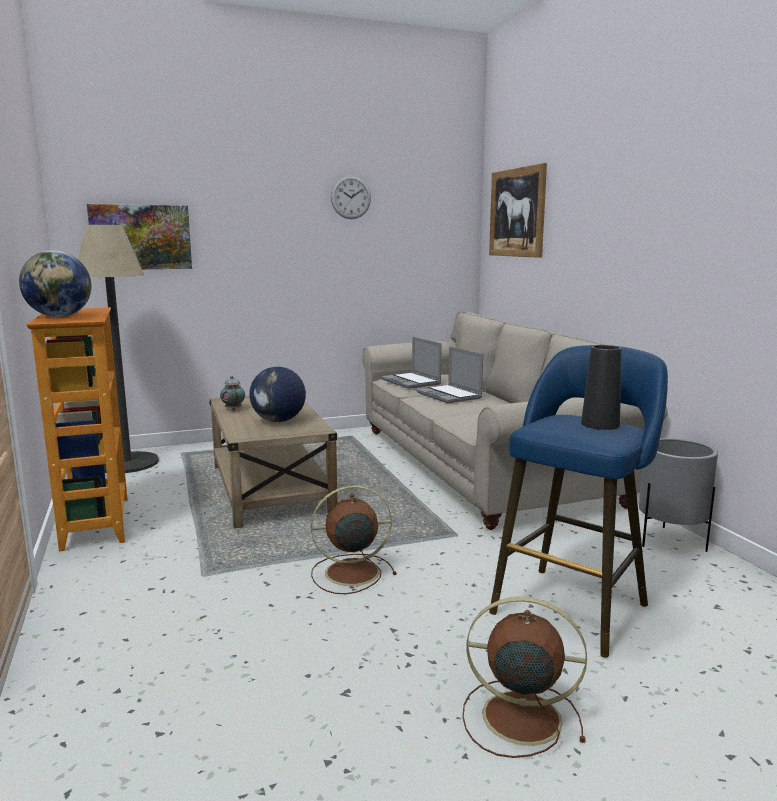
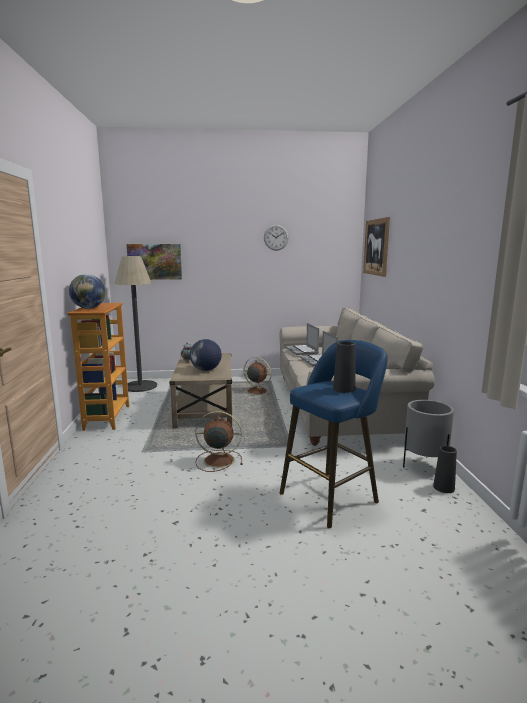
camera: 15 degrees right, 0 degrees up
(518, 717) = (256, 551): brown fan -> brown fan (256, 391)
(719, 569) = (443, 487): none -> black vase

